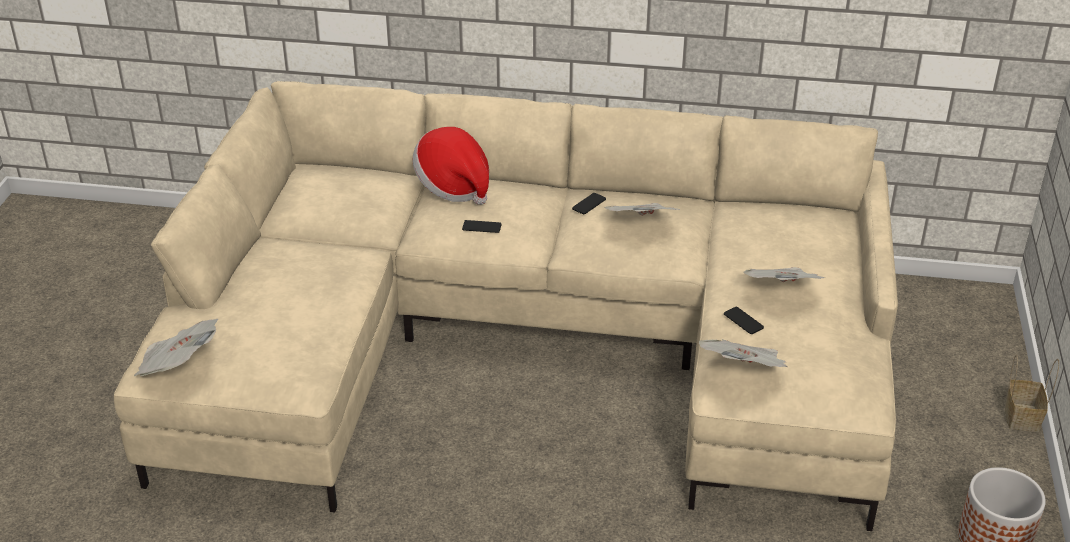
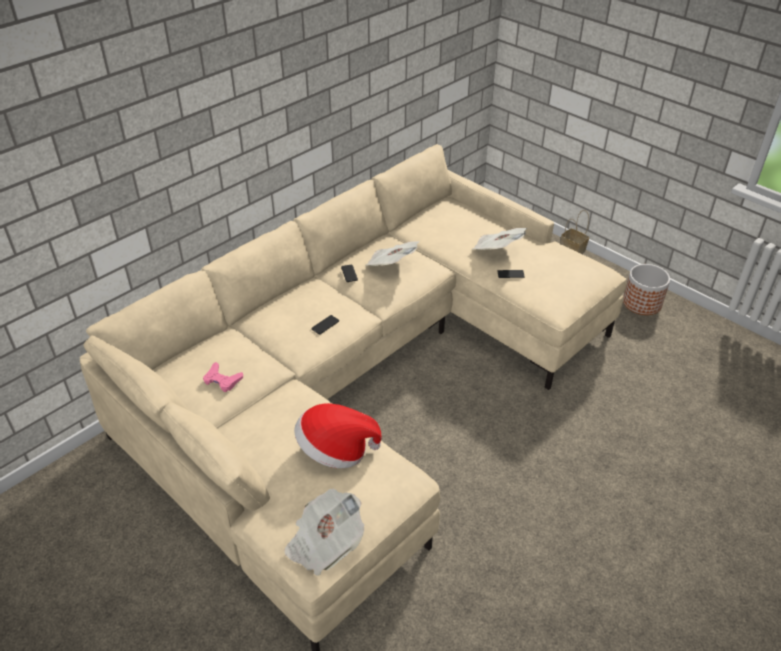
camera: 55 degrees left, 5 degrees up
(331, 205) = (222, 380): none -> pink game controller
(453, 186) = (267, 316): hat -> hat (335, 450)
(744, 371) = (552, 295): newspaper -> none

